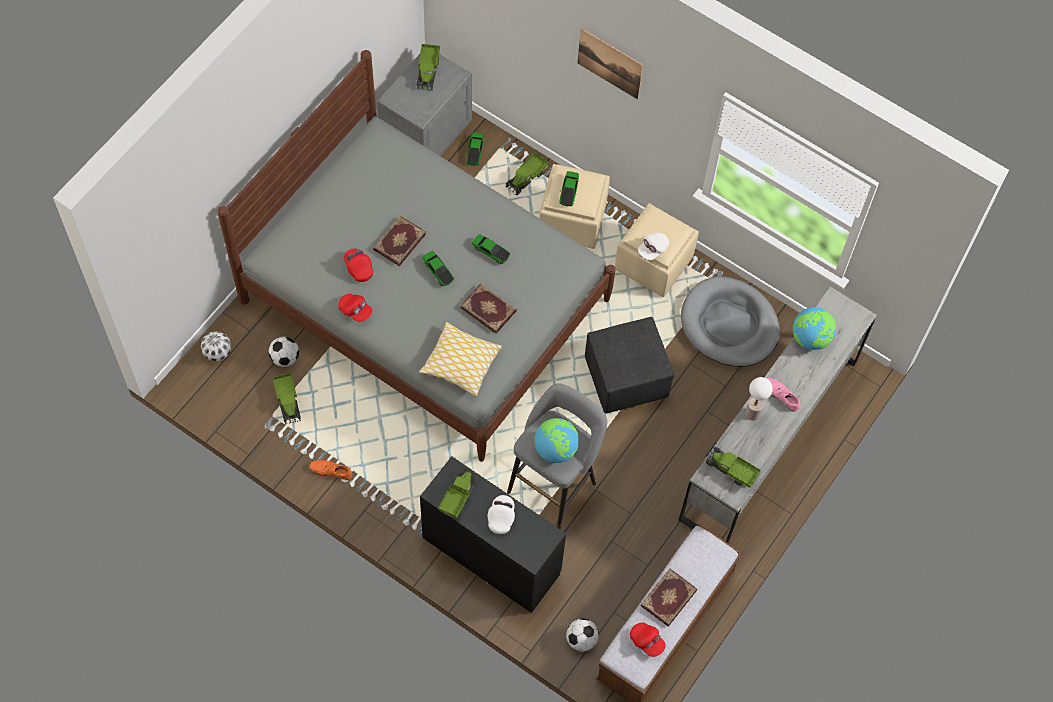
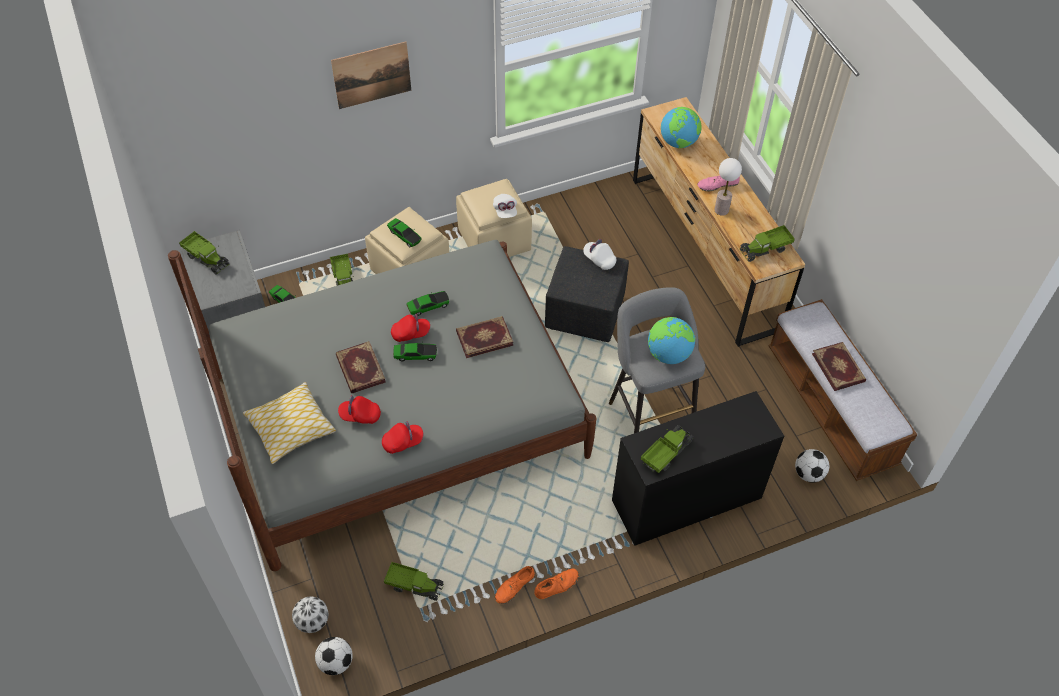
camera: 55 degrees left, 10 degrees down
(285, 358) = (366, 563): football -> football (336, 662)
(351, 500) = (556, 585): none -> orange shoe
(459, 496) = (666, 453): toy truck -> toy truck turned 75 degrees clockwise
(460, 363) = (522, 388): pillow -> pillow (291, 428)
(501, 517) = (709, 431): white cap -> white cap (599, 259)
(647, 641) = (871, 404): red cap -> red cap (411, 333)
(729, 325) = (586, 223): grey dog bed -> none
(769, 439) = (704, 252): grey dresser -> brown dresser

